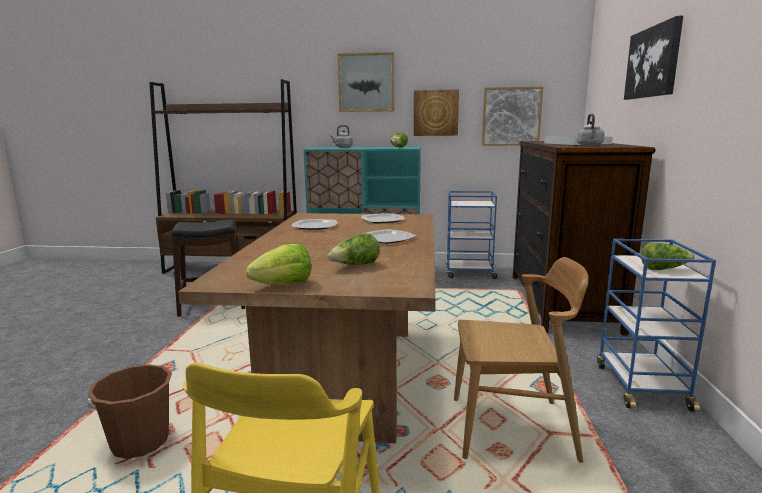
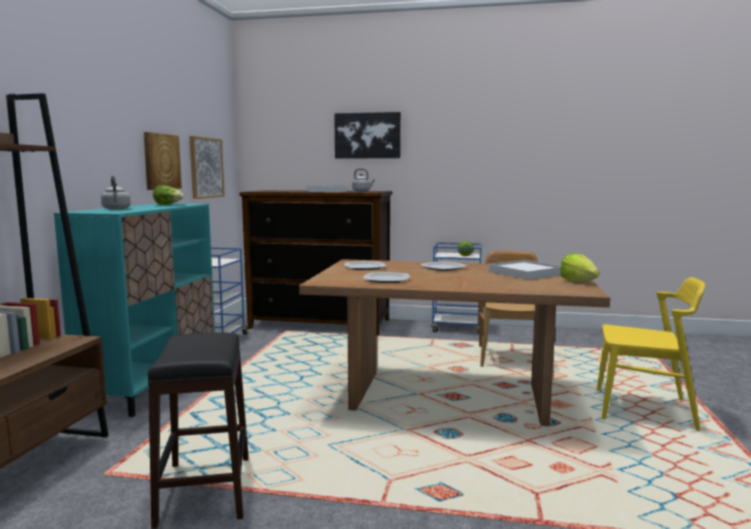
camera: 85 degrees left, 5 degrees down
(140, 442) = (581, 478): brown bucket -> none
(355, 265) = (525, 273): lettuce -> white tray
(366, 83) = (100, 114): picture -> none

